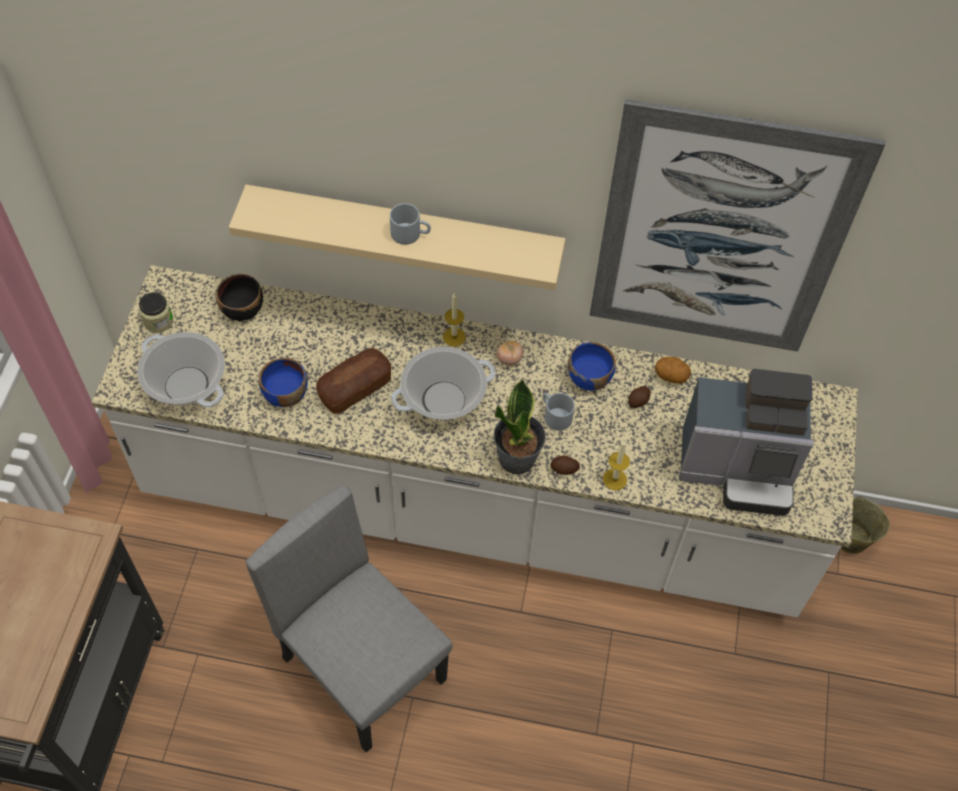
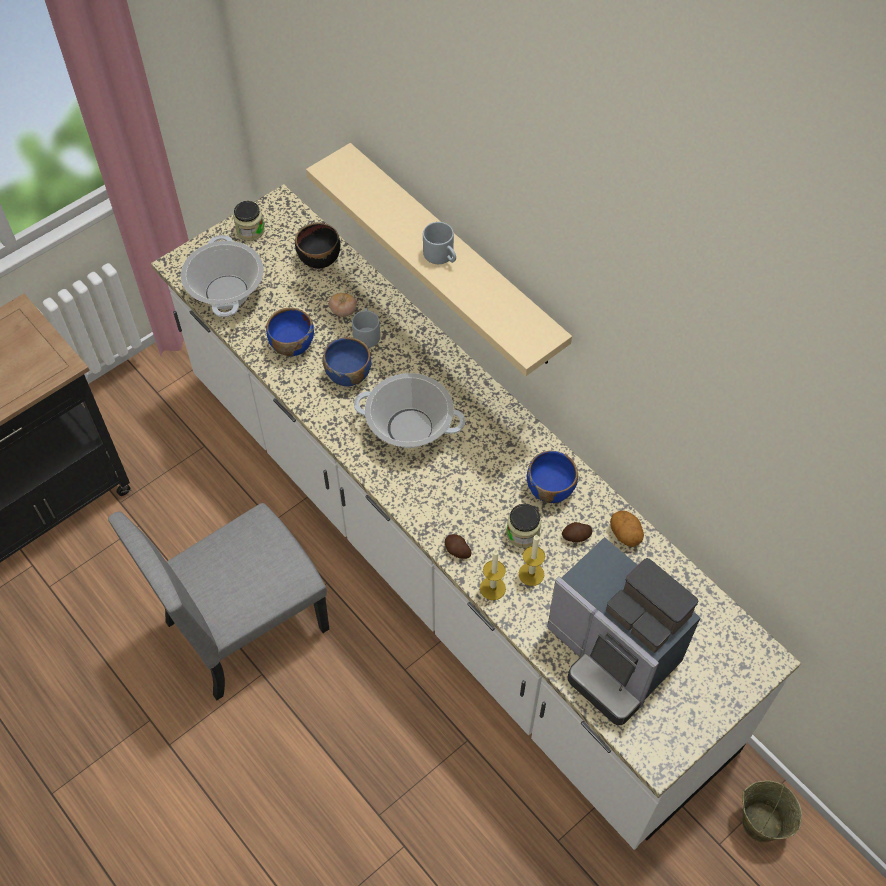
camera: 40 degrees right, 0 degrees up
(355, 388) = (348, 374): bread -> blue bowl
(364, 668) = (246, 624): grey chair -> grey chair turned 120 degrees counterclockwise
(454, 337) = (466, 382): candle -> candle (531, 574)
(509, 359) = (495, 429): tomato -> tomato (343, 311)
(517, 458) = (426, 515): potted plant -> none
(554, 415) = (490, 500): grey mug -> grey mug (366, 333)
(599, 424) = (523, 533): none -> jar
(720, 235) = (697, 411): picture -> none

